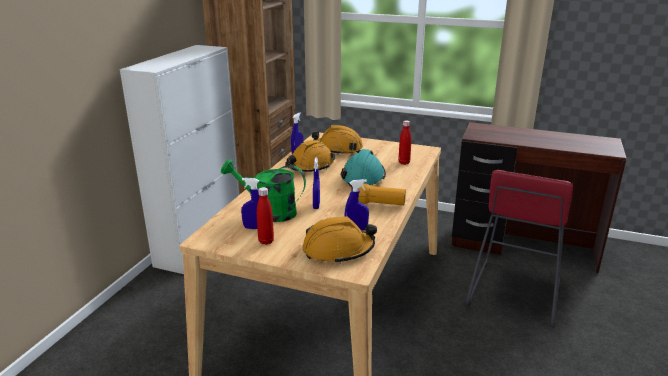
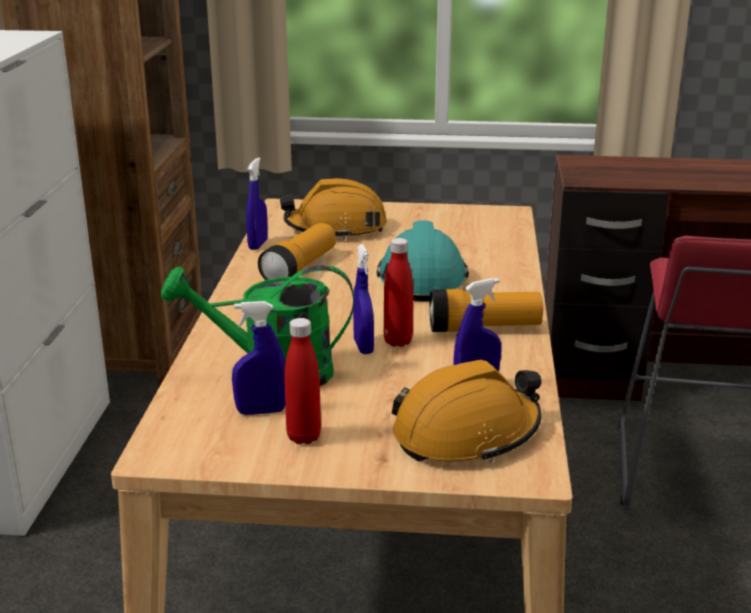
camera: 15 degrees left, 0 degrees up
(309, 166) = (300, 268): orange hard hat -> flashlight
(404, 163) = (482, 242): red bottle -> red bottle (398, 341)

